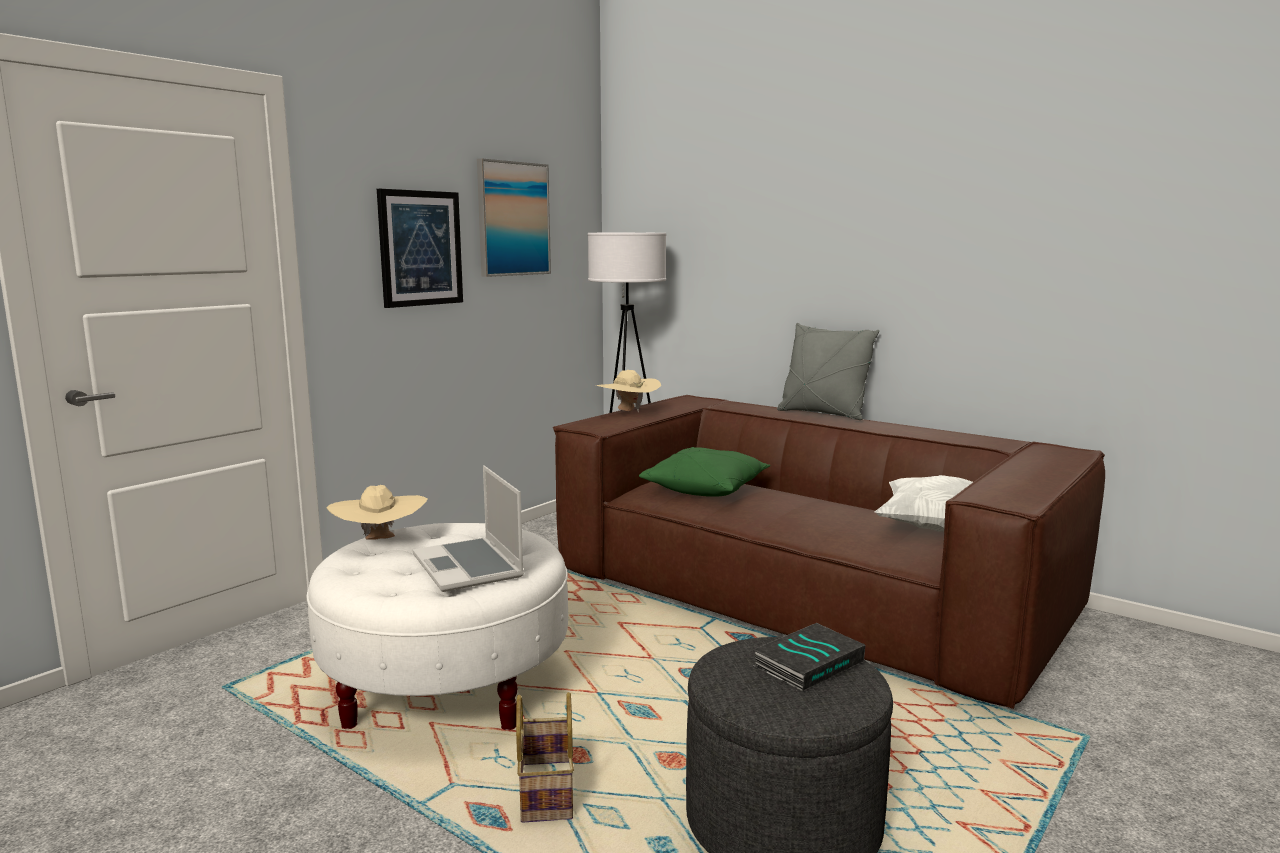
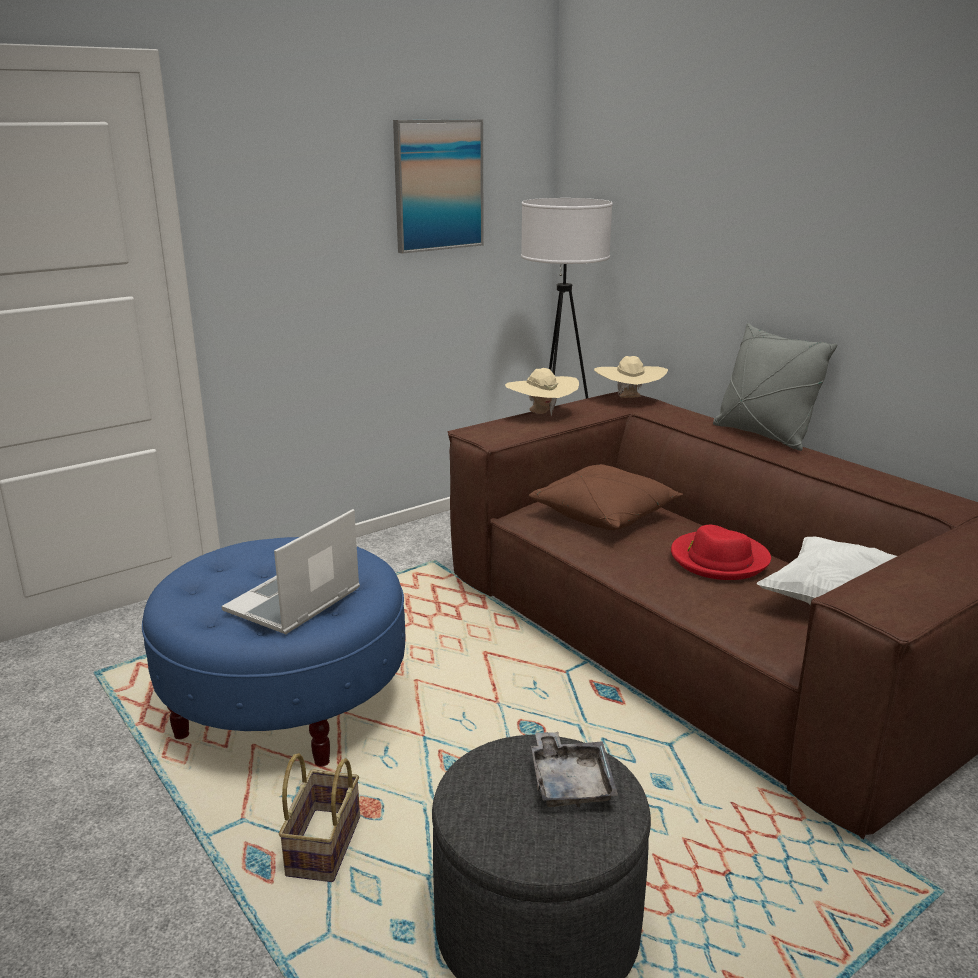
camera: 15 degrees right, 10 degrees up
(380, 541) = (230, 556): beige hat -> beige hat (629, 399)
(420, 248) = (324, 226): picture -> none
(447, 686) = (286, 704): white ottoman -> blue ottoman
(469, 567) = (293, 602): laptop -> laptop turned 45 degrees clockwise
(706, 489) = (605, 514): green pillow -> brown pillow
(808, 663) = (570, 782): book -> grey tray
(821, 509) = (719, 559): none -> red hat

